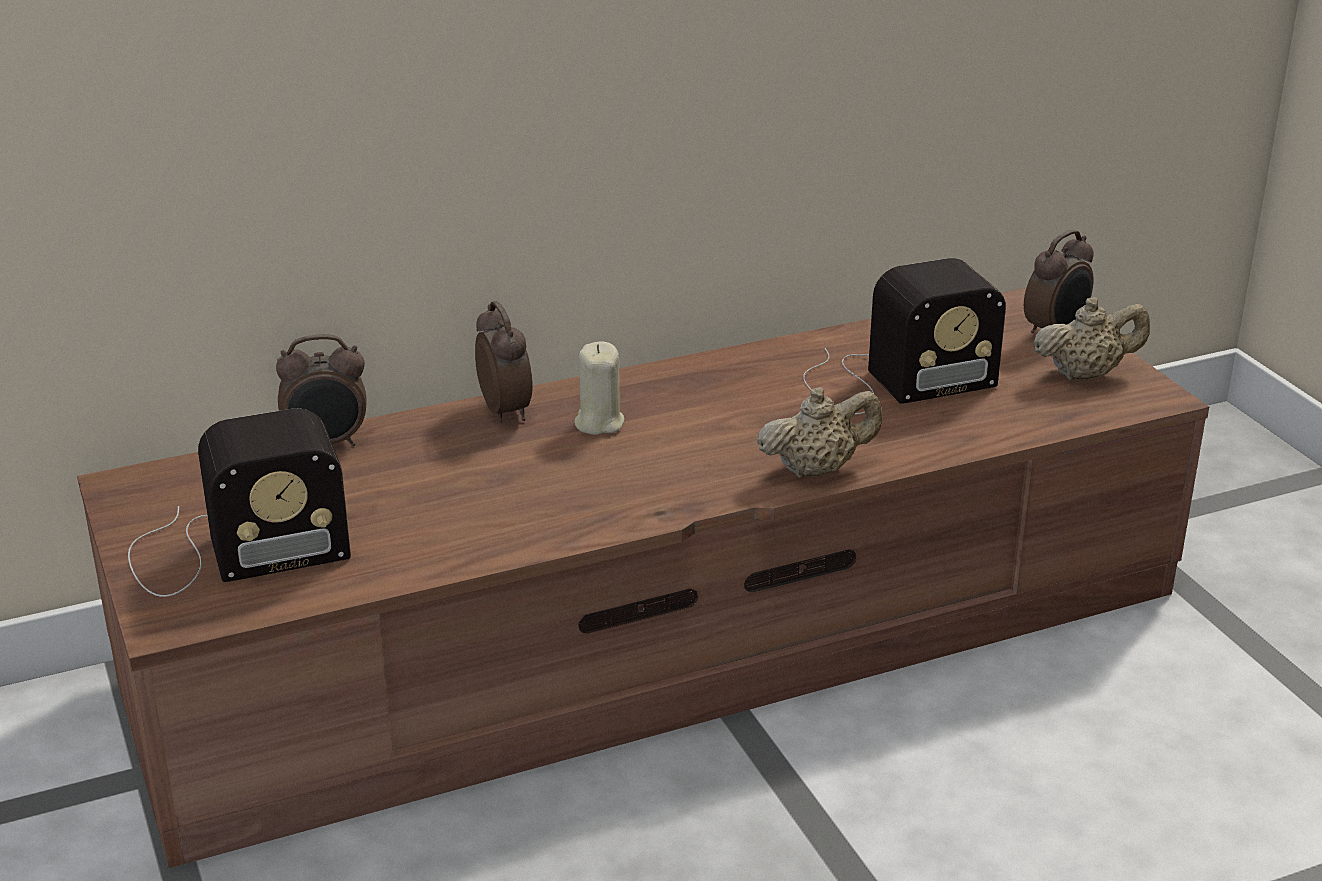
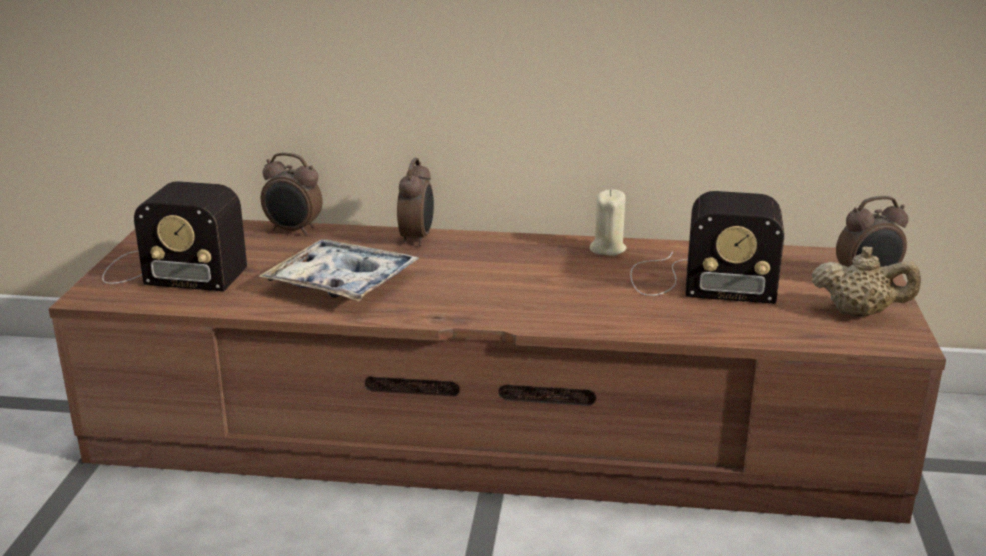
camera: 30 degrees right, 5 degrees down
(488, 501) = (341, 283): none -> tray
(599, 423) = (465, 258): beige candle -> beige candle (607, 249)
(817, 469) = (574, 320): beige teapot -> none

